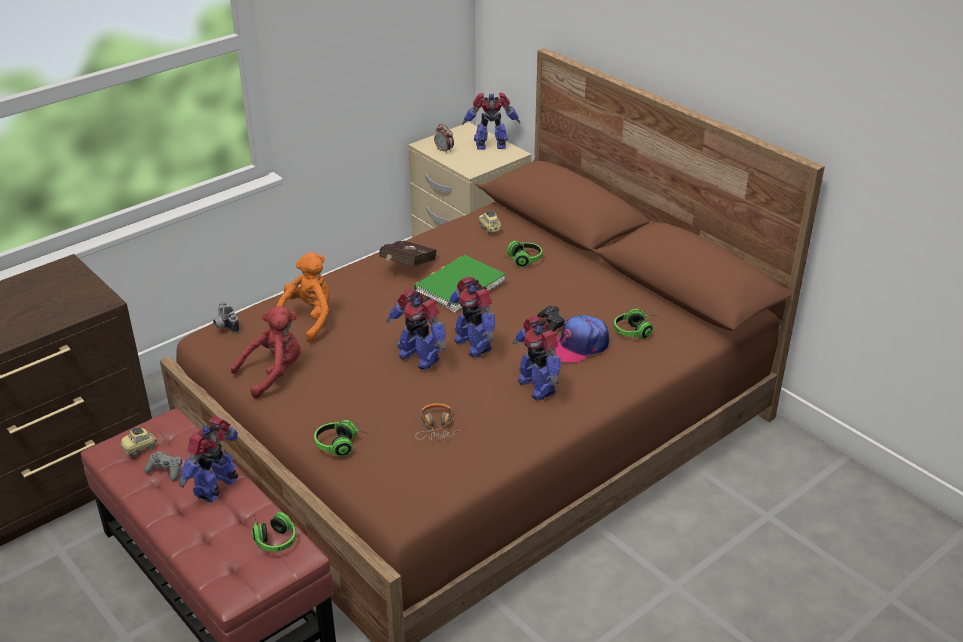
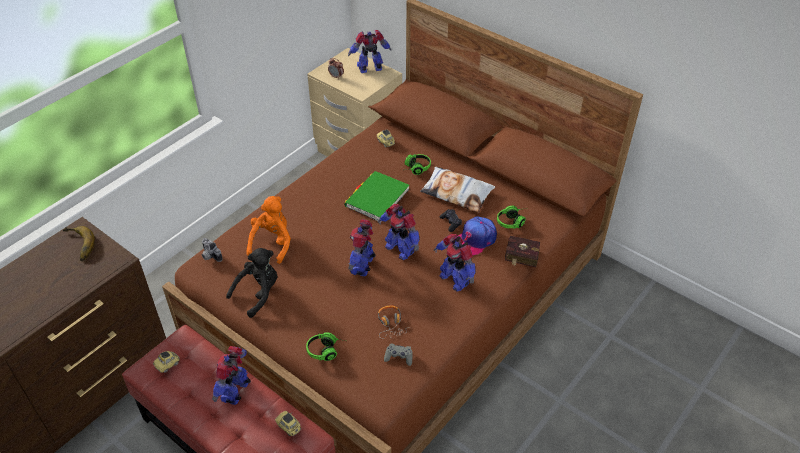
camera: 10 degrees left, 10 degrees up
(57, 282) = (77, 246): none -> banana
(165, 470) = (192, 381): grey game controller -> grey game controller (399, 357)
(273, 537) = (289, 427): headphones -> toy car
(274, 373) = (258, 293): red plush toy -> black plush toy
(407, 267) = (333, 185): red book -> red book (520, 261)
(419, 357) = (363, 265): toy robot -> toy robot turned 75 degrees clockwise
(569, 292) = (457, 193): none -> pillow

